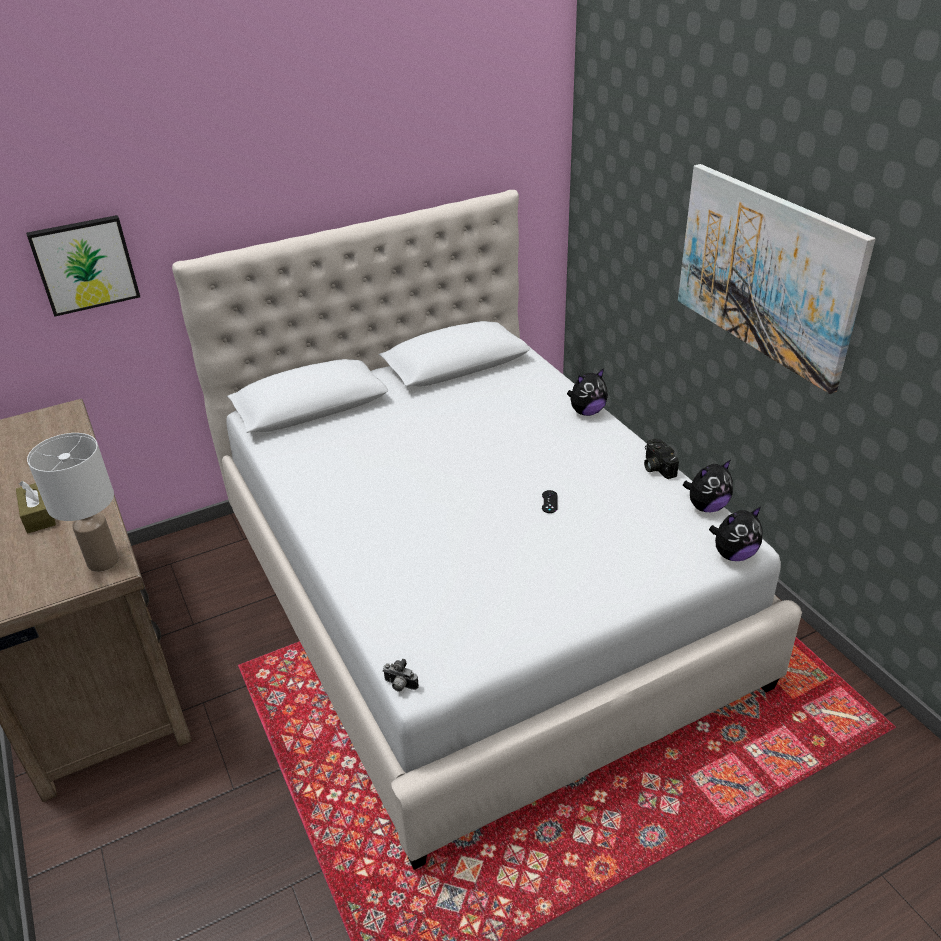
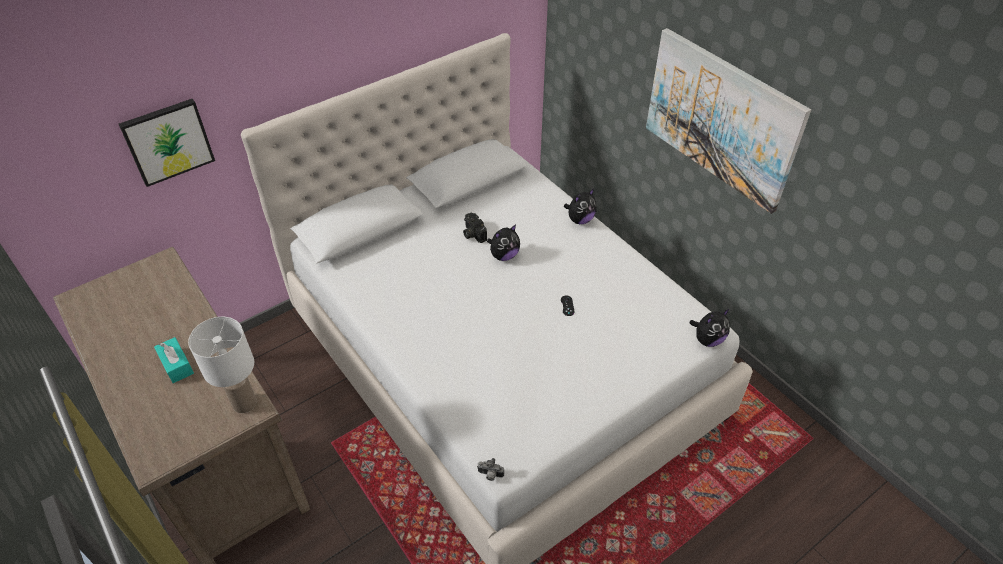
camera: 10 degrees left, 10 degrees up
(39, 515) = (176, 365): brown tissue box -> turquoise tissue box
(656, 467) = (640, 267): camera -> camera (472, 233)
(706, 507) = (682, 300): plush toy -> plush toy (504, 255)

